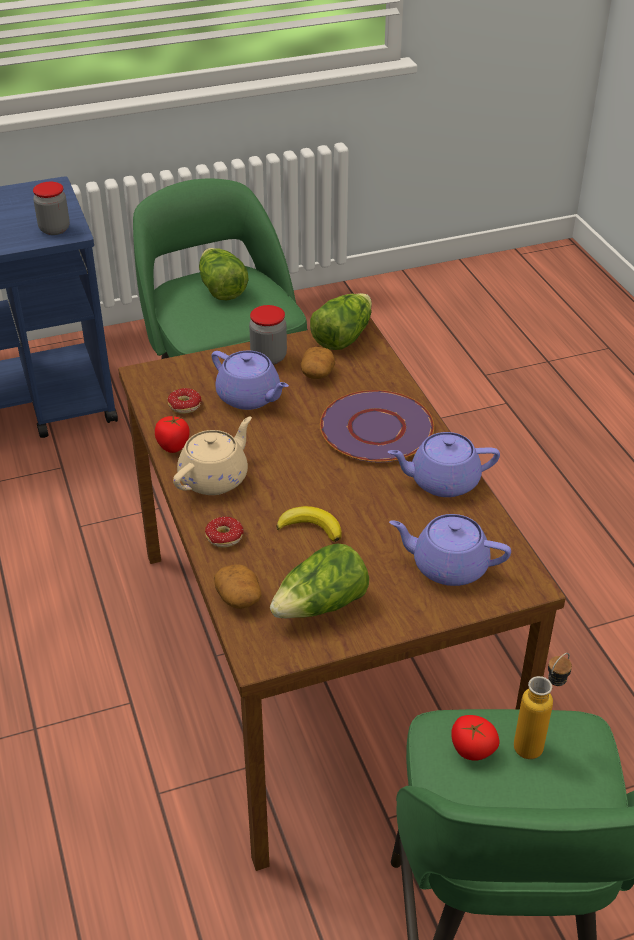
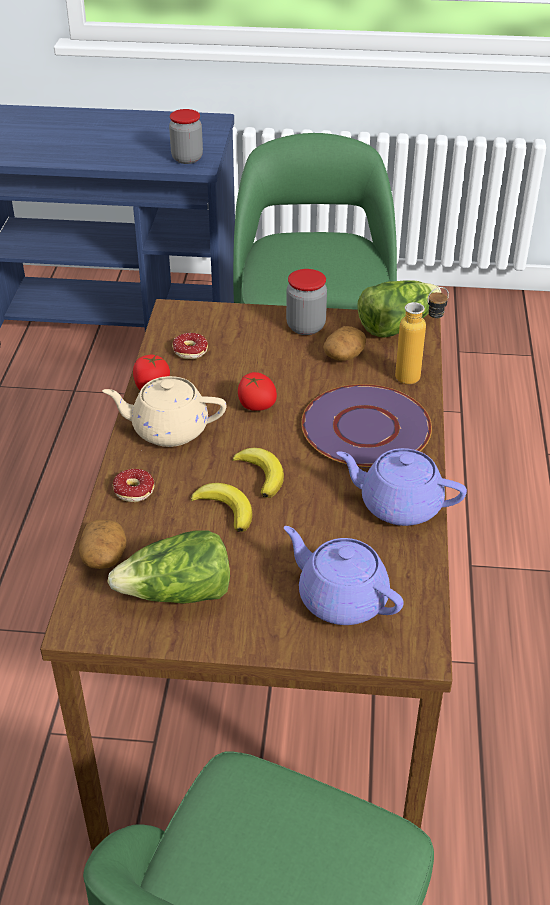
camera: 25 degrees right, 0 degrees up
(215, 478) = (168, 429): beige teapot -> beige teapot turned 150 degrees counterclockwise
(221, 288) = (320, 252): lettuce -> none
(250, 397) = (259, 360): purple teapot -> none
(319, 490) = (261, 474): none -> banana
(471, 749) = (248, 813): tomato -> tomato (256, 405)
(536, 741) = (326, 835): bottle -> bottle (417, 376)

